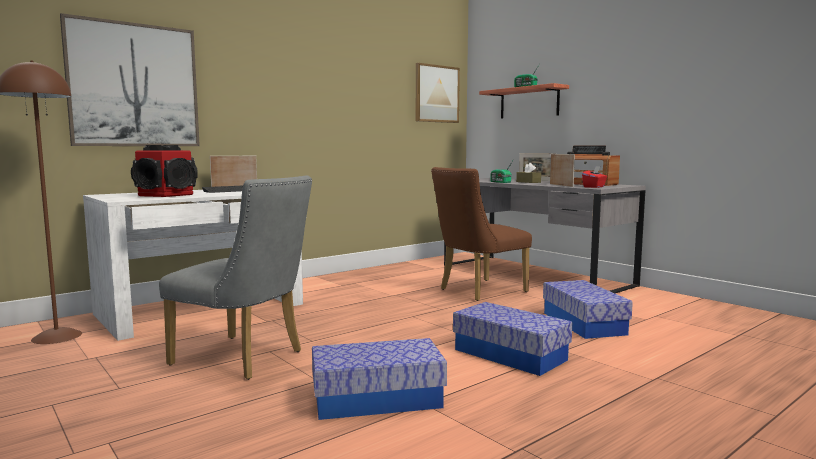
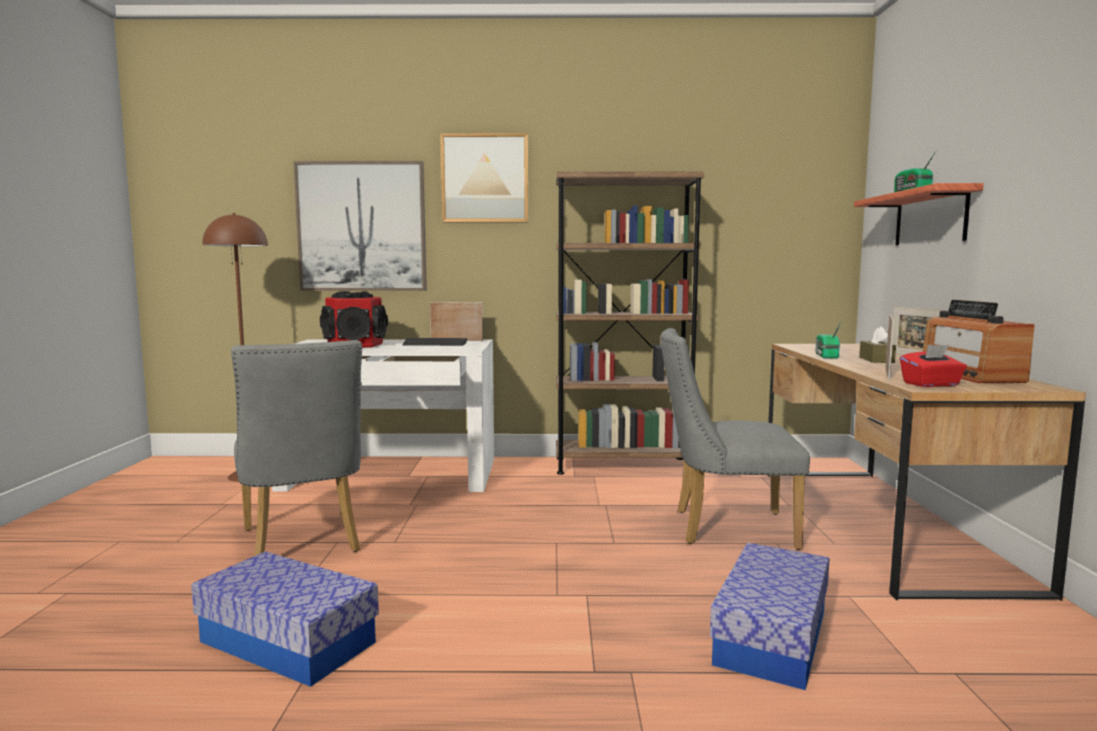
camera: 40 degrees right, 0 degrees up
(358, 275) = (622, 466): none -> brown bookcase
(436, 94) = (795, 209): picture -> picture (485, 178)
(477, 291) = (724, 528): brown chair -> grey chair
(510, 355) = (544, 646): storage box -> none
(533, 275) = (878, 522): grey desk -> brown desk

